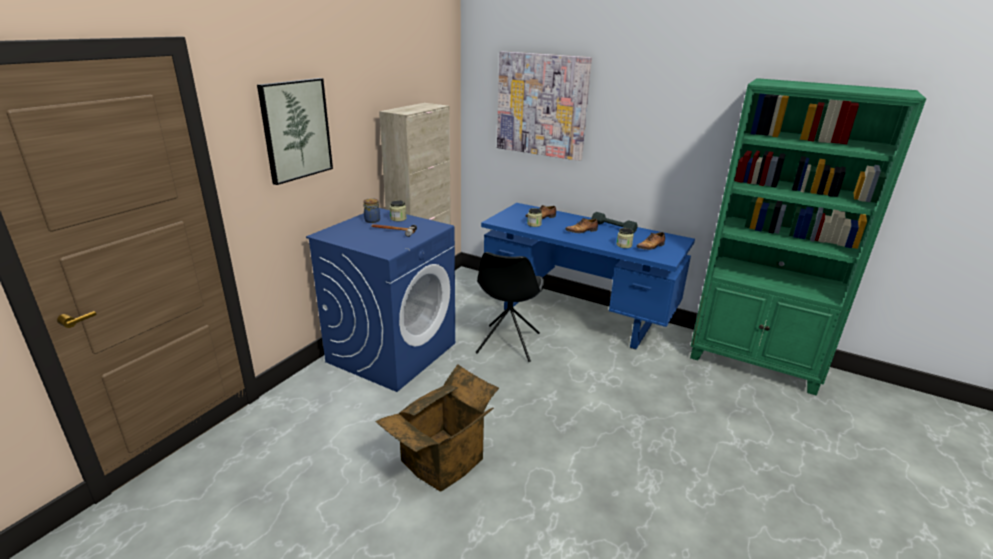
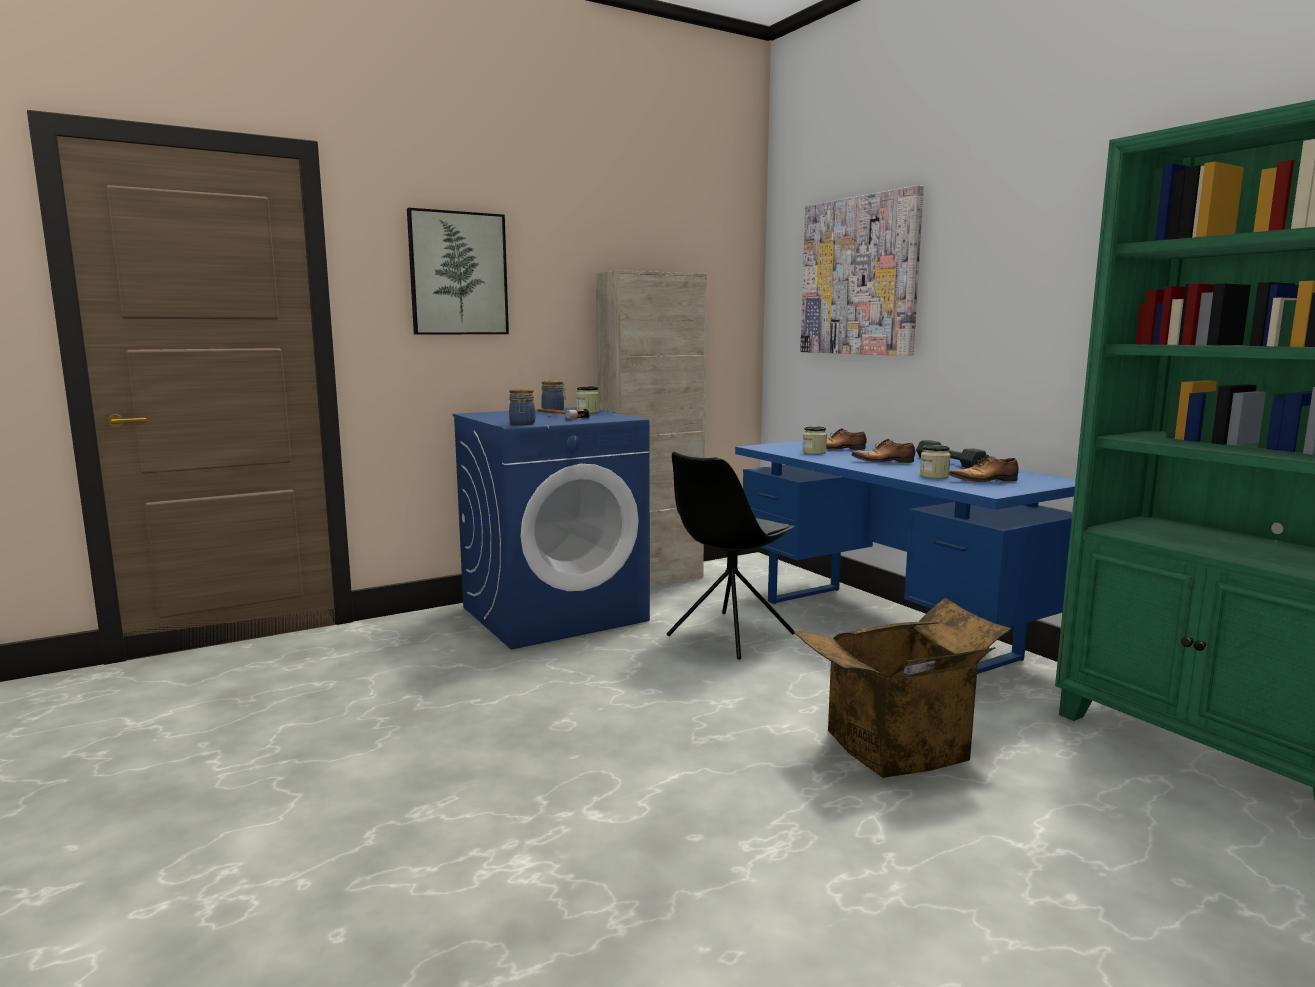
camera: 30 degrees right, 15 degrees down
(391, 250) = (522, 424): none -> jar
(443, 462) = (479, 728): cardboard box -> cardboard box (898, 749)

